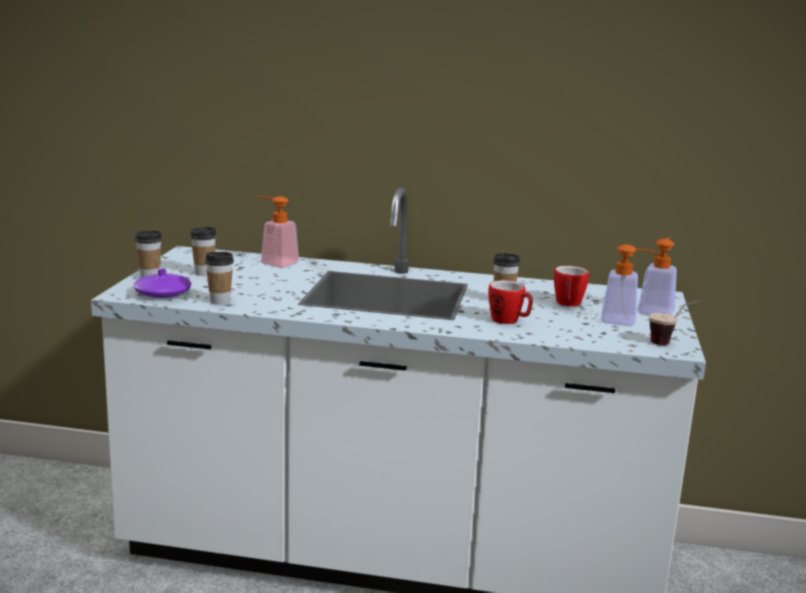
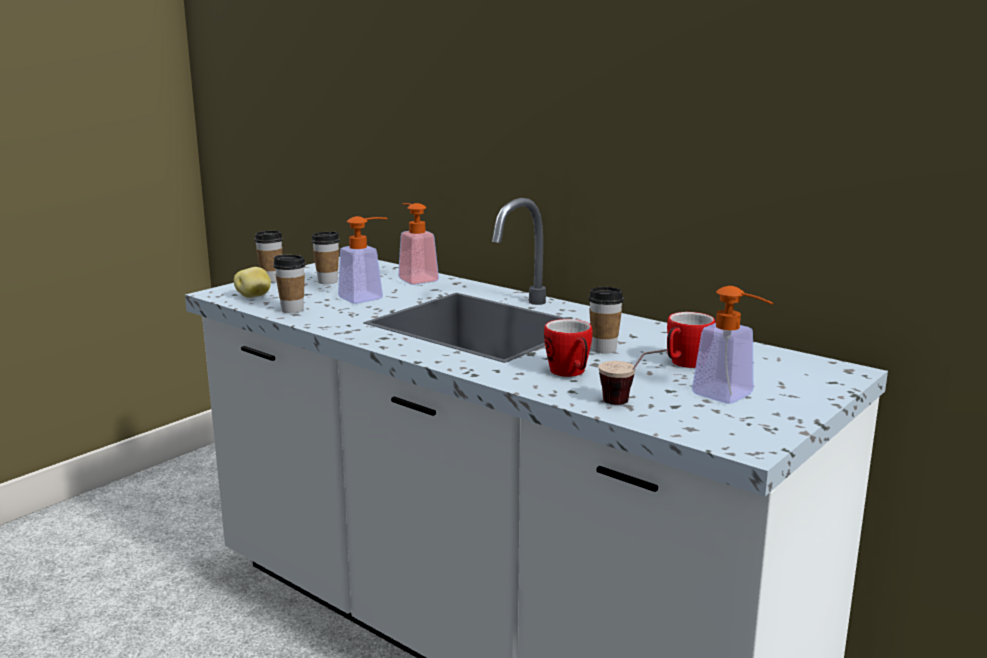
camera: 30 degrees right, 0 degrees up
(162, 294) = (254, 296): purple vase -> potato
(656, 311) = (803, 390): soap dispenser -> soap dispenser (367, 297)
(670, 342) = (754, 434): cup -> cup (630, 403)

